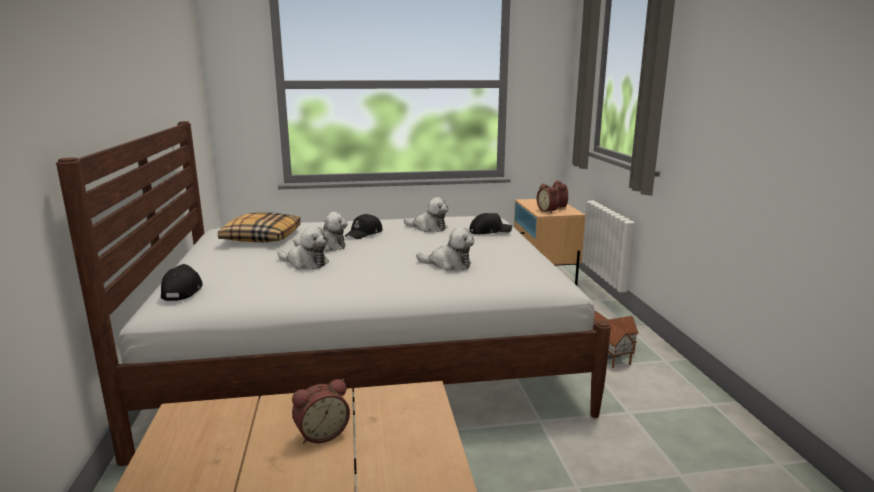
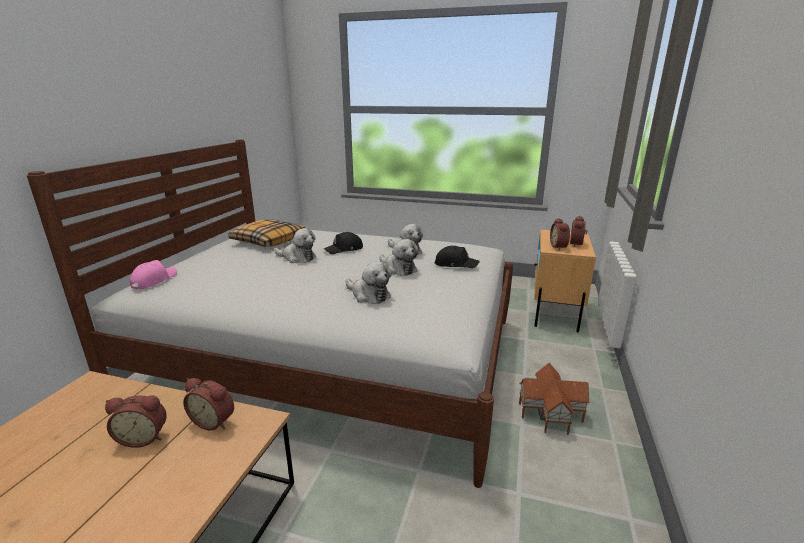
camera: 25 degrees right, 5 degrees up
(182, 290) = (154, 281): black cap -> pink cap
(305, 263) = (262, 271): plush toy -> plush toy (398, 269)
(378, 403) = (214, 421): none -> alarm clock

